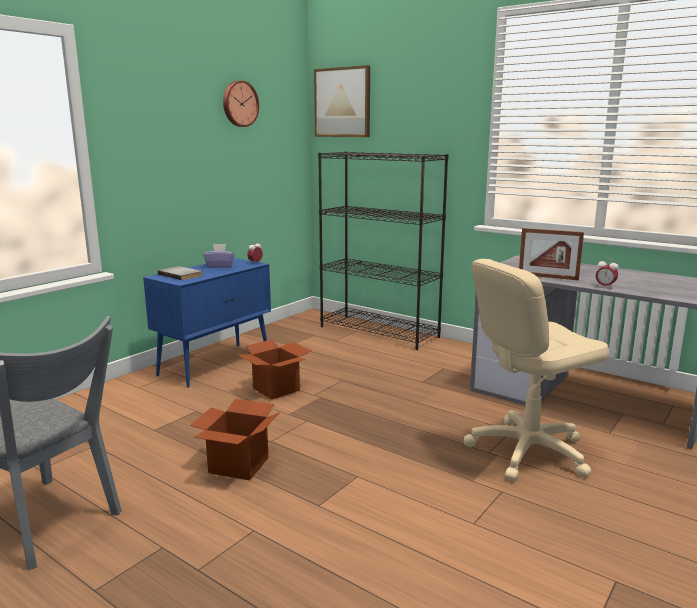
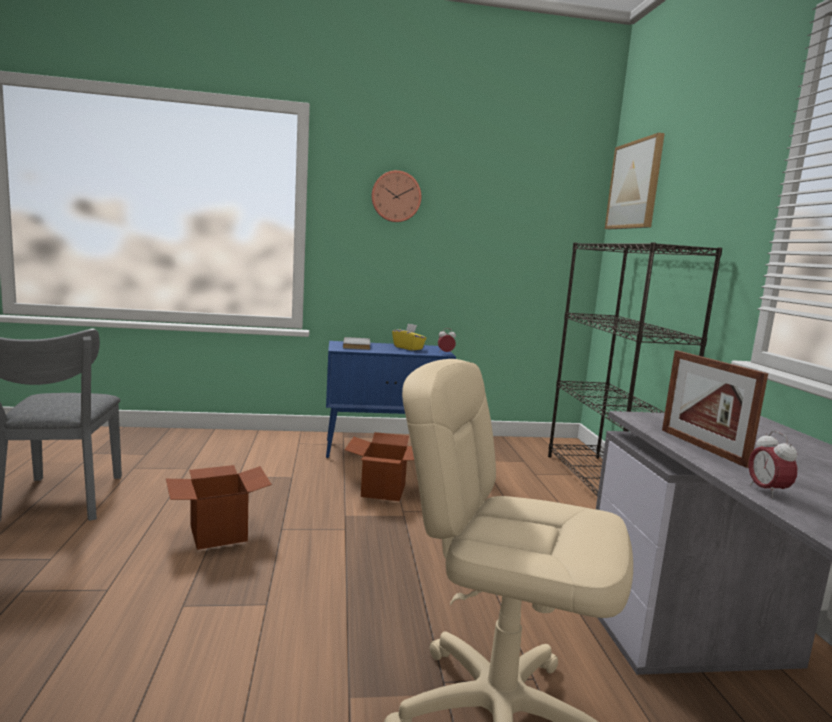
camera: 45 degrees right, 5 degrees down
(220, 266) = (408, 348): purple tissue box -> yellow tissue box
(239, 104) = (496, 184): wall clock -> wall clock (396, 196)

